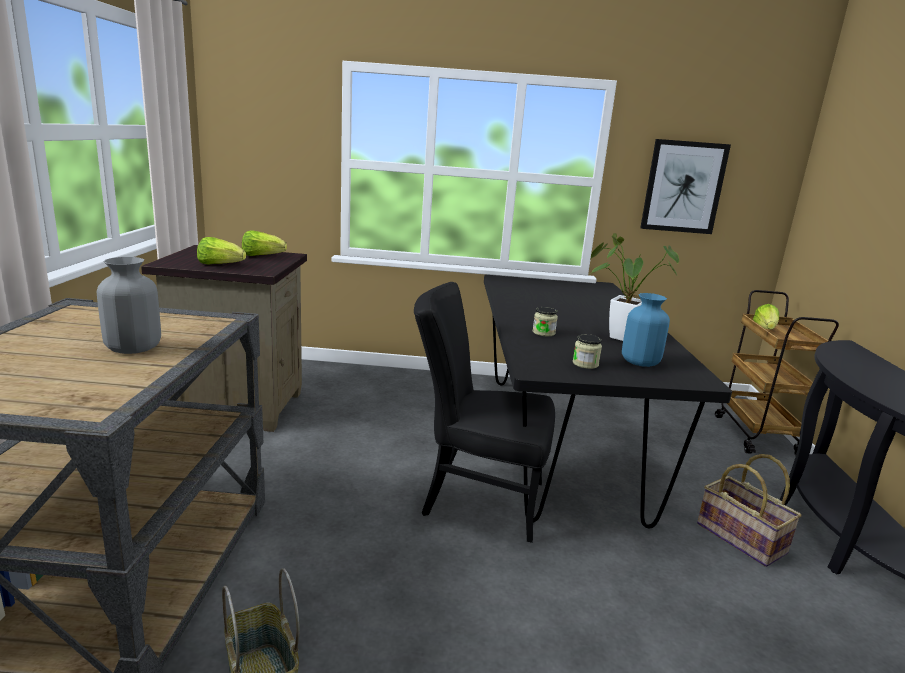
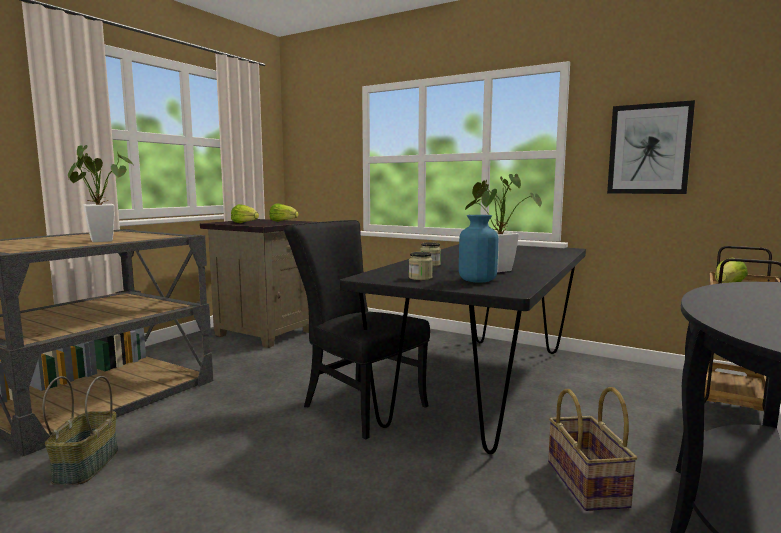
camera: 30 degrees right, 10 degrees down
(133, 348) = (101, 240): grey vase -> potted plant

